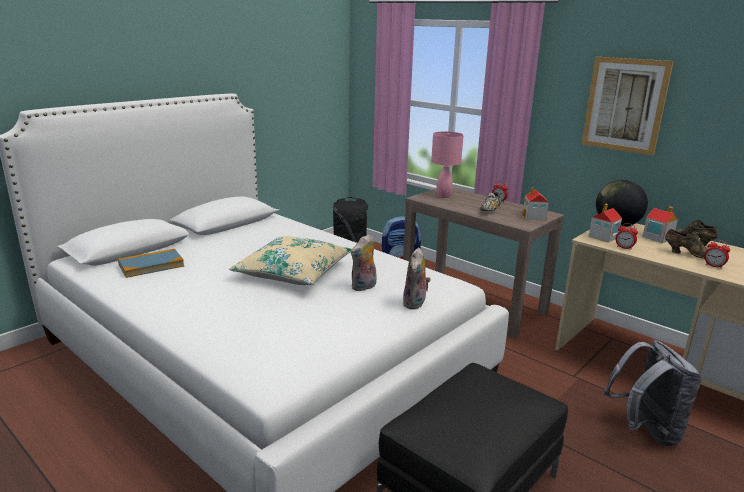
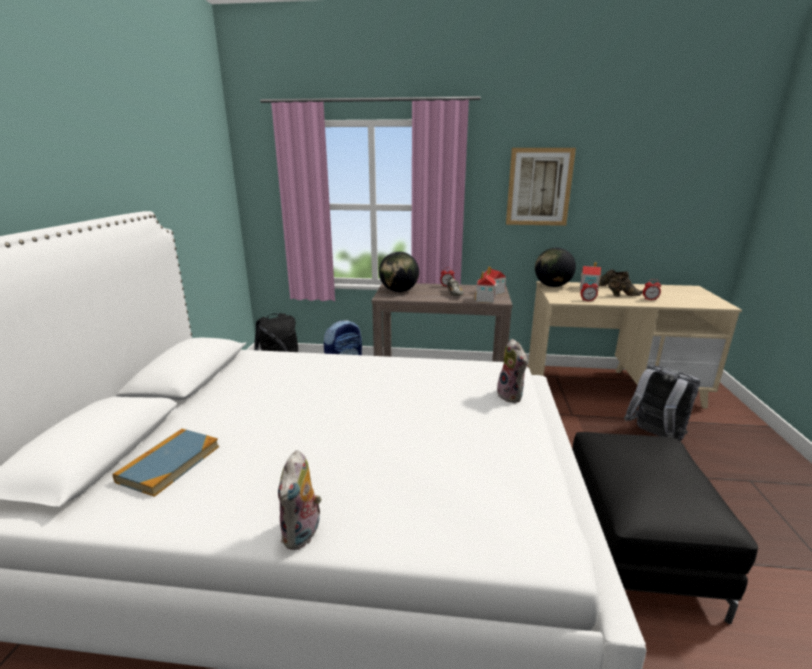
camera: 35 degrees left, 0 degrees up
(293, 272) = (358, 406): beige pillow -> none
(364, 287) = (446, 396): plush toy -> plush toy (303, 534)
(443, 196) = (399, 291): pink table lamp -> globe
(603, 237) = (562, 296): toy house -> toy house (485, 300)

